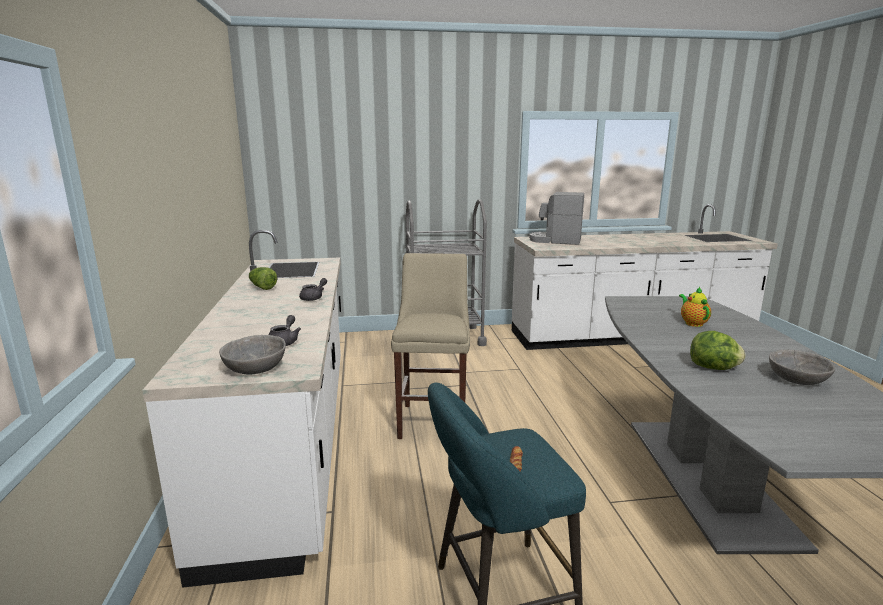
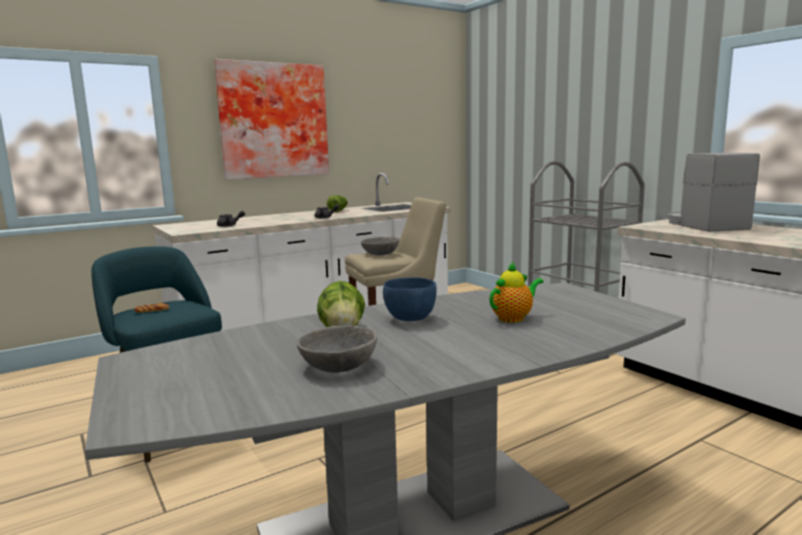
camera: 65 degrees right, 5 degrees down
(160, 170) = (273, 121): none -> picture
(256, 368) = (184, 228): grey bowl -> grey bowl (380, 254)
(686, 346) = (409, 319): none -> blue bowl

